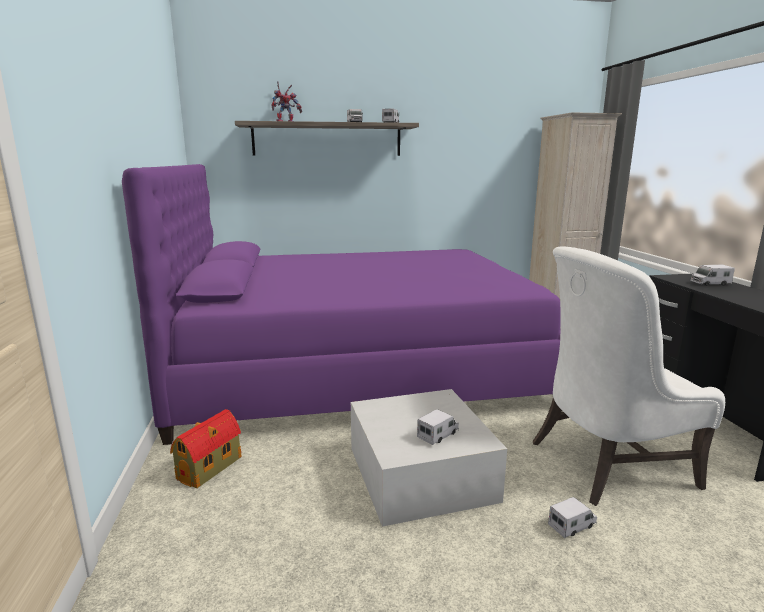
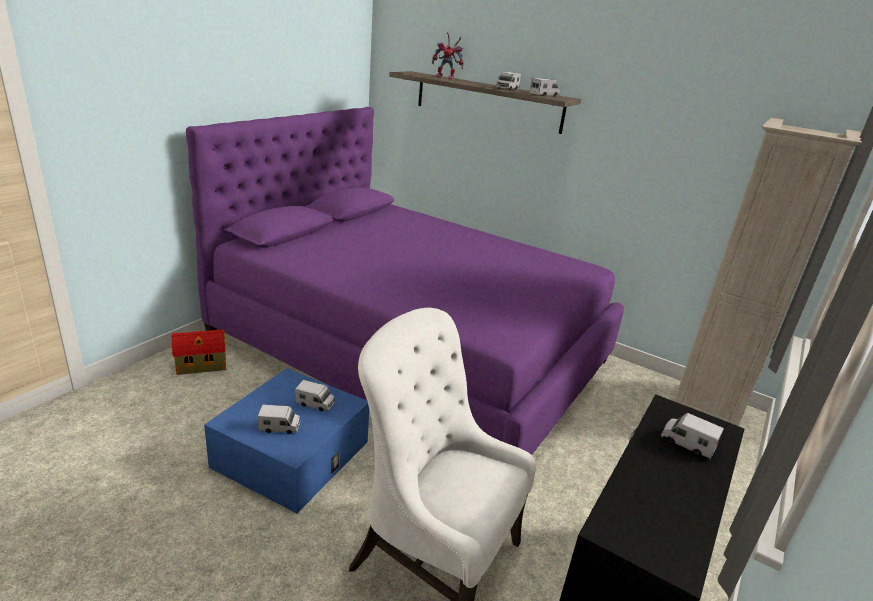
camera: 40 degrees right, 10 degrees up
(420, 473) = (291, 454): white storage box -> blue storage box
(572, 525) = (303, 566): toy truck -> toy truck (315, 404)

